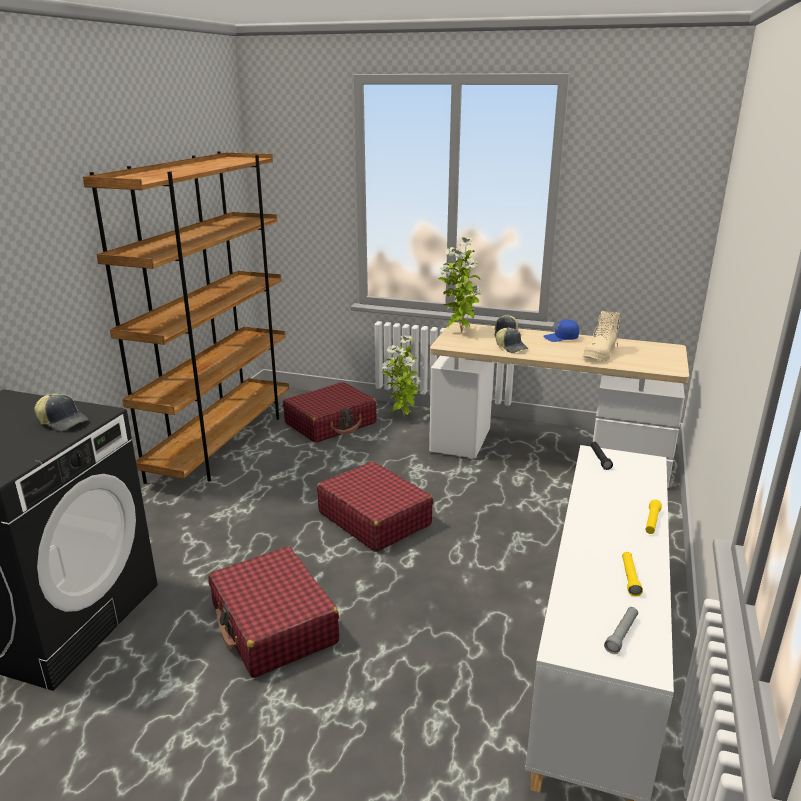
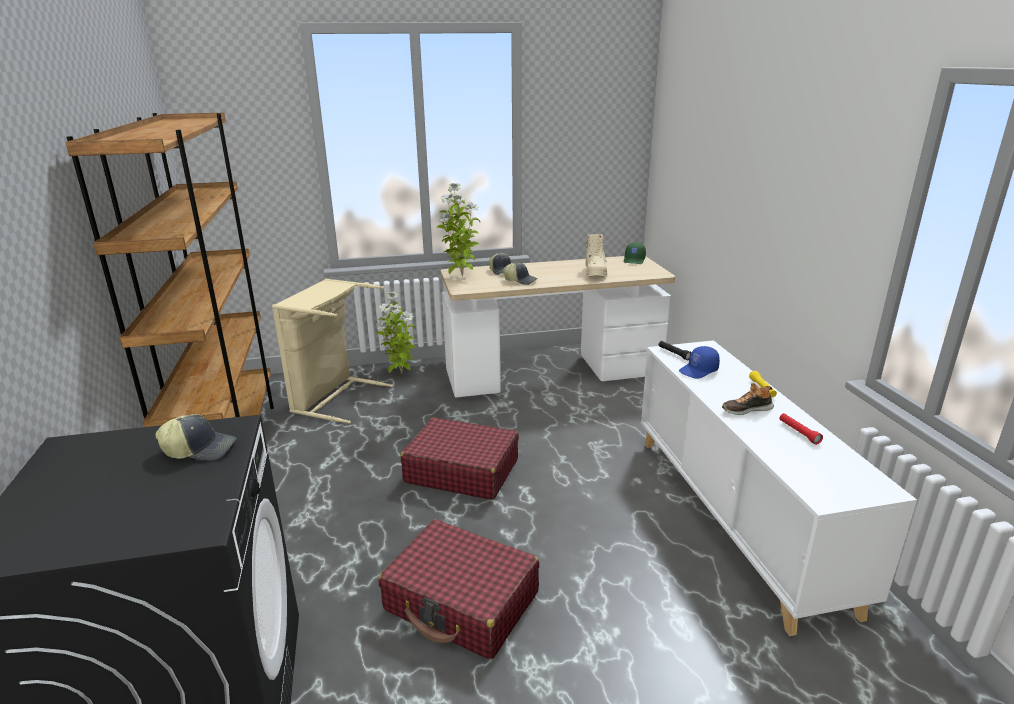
camera: 30 degrees left, 0 degrees up
(331, 423) = (334, 398): red suitcase -> beige laundry basket
(561, 338) = (549, 266): blue cap -> blue cap (699, 371)
(603, 536) = (746, 409): none -> shoe
(621, 634) = (843, 474): grey flashlight -> none
(630, 578) = (798, 432): yellow flashlight -> red flashlight
(664, 349) = (634, 260): none -> green cap

